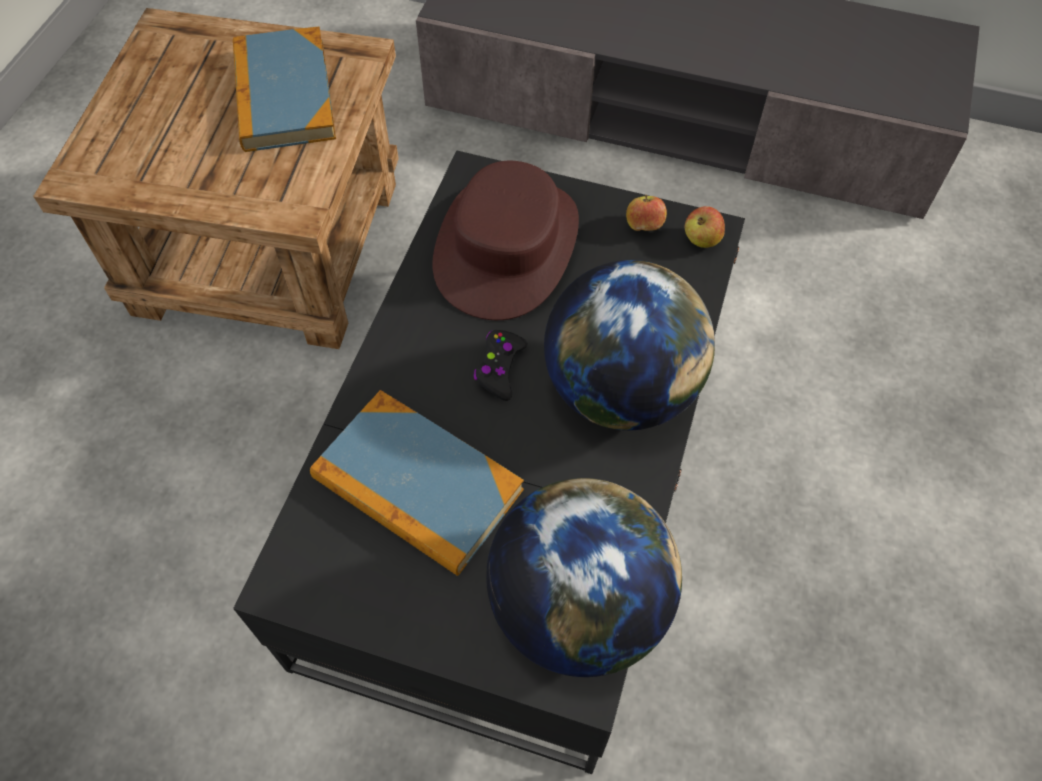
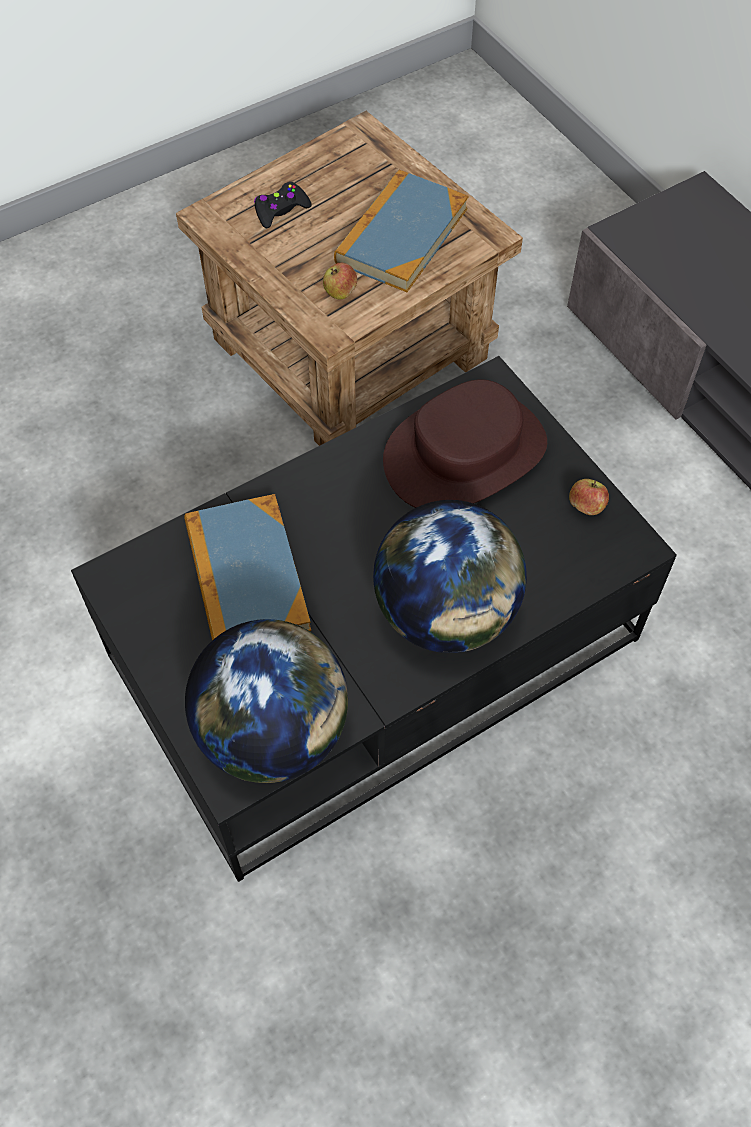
camera: 40 degrees right, 0 degrees up
(500, 368) = (375, 537): black game controller -> black game controller (280, 210)
(701, 239) = (622, 547): apple -> apple (340, 293)

